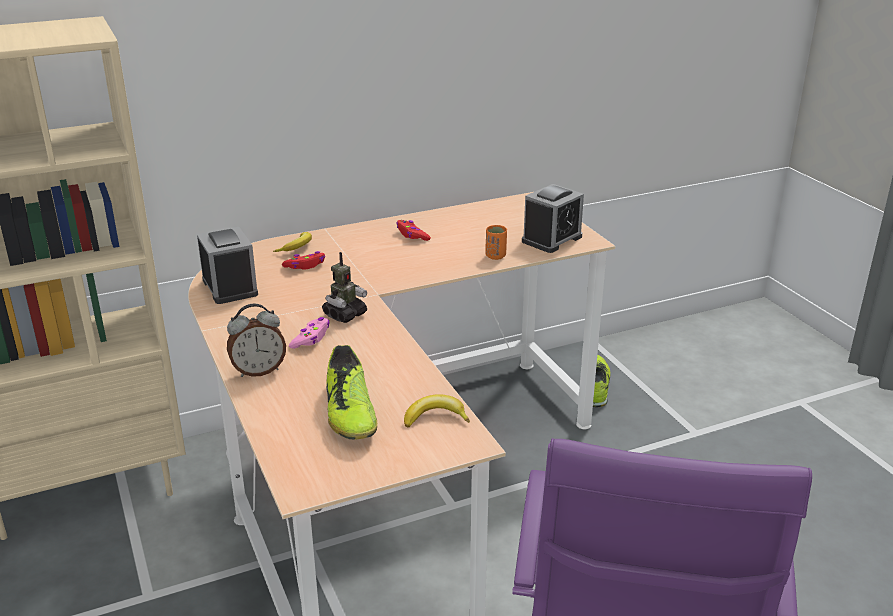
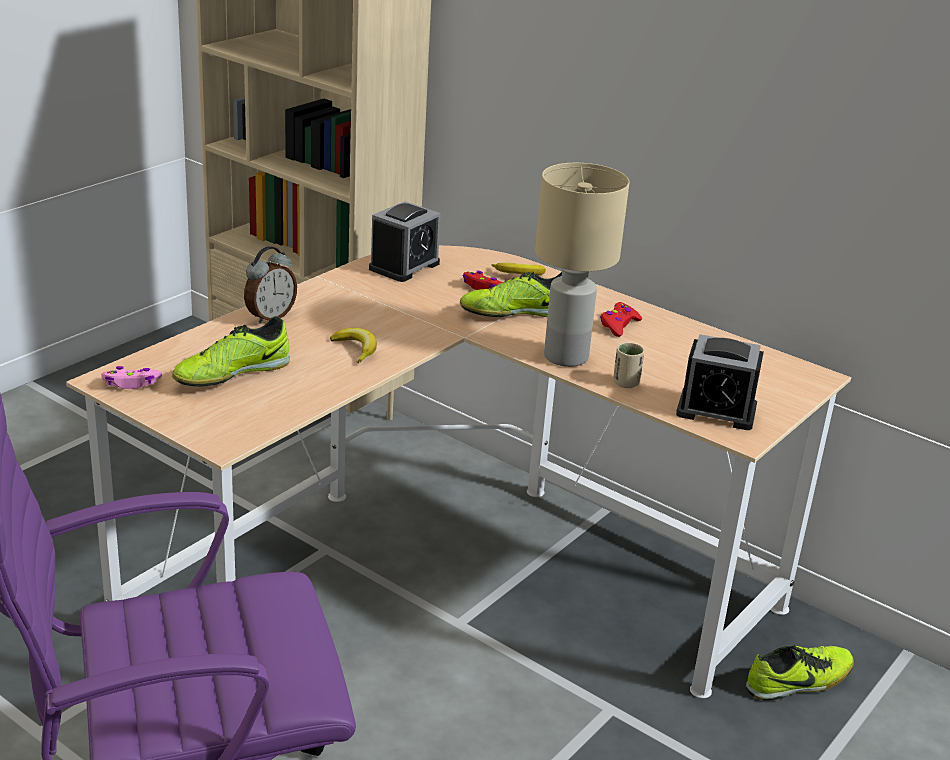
camera: 60 degrees right, 0 degrees up
(258, 371) = (269, 317): alarm clock -> alarm clock turned 90 degrees counterclockwise
(311, 338) = (345, 325): pink game controller -> pink game controller (131, 384)
(344, 315) = (405, 330): toy robot -> none
(358, 265) = (515, 313): none -> shoe
(435, 417) = (254, 417): banana -> banana (356, 349)
(442, 266) = (565, 357): none -> beige table lamp
(495, 256) = (626, 383): orange cup -> beige cup

